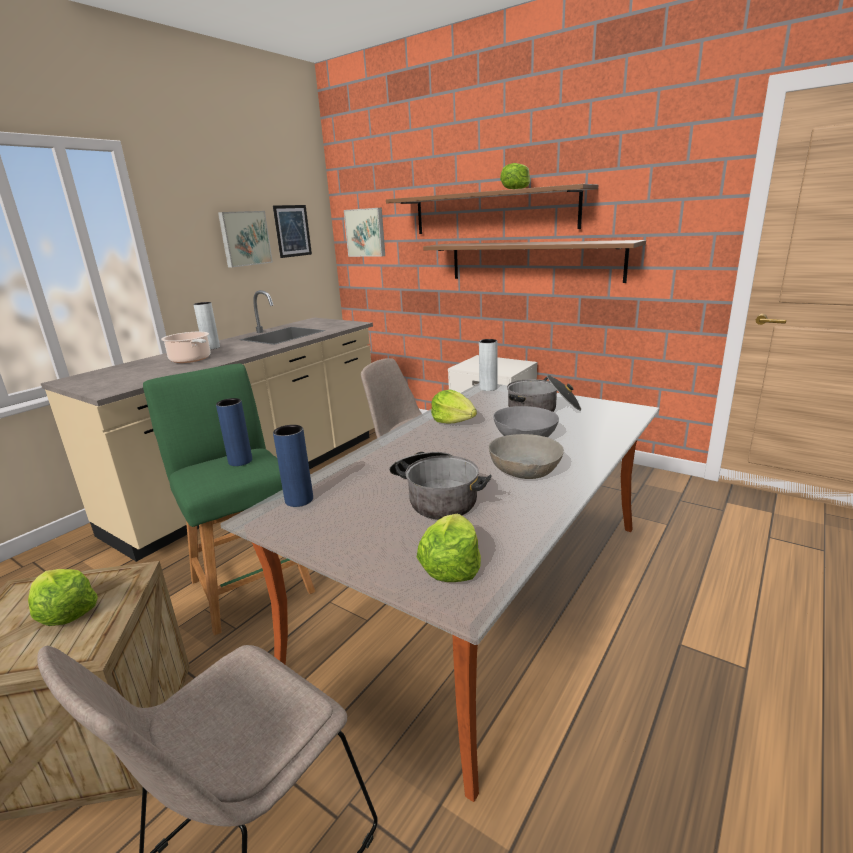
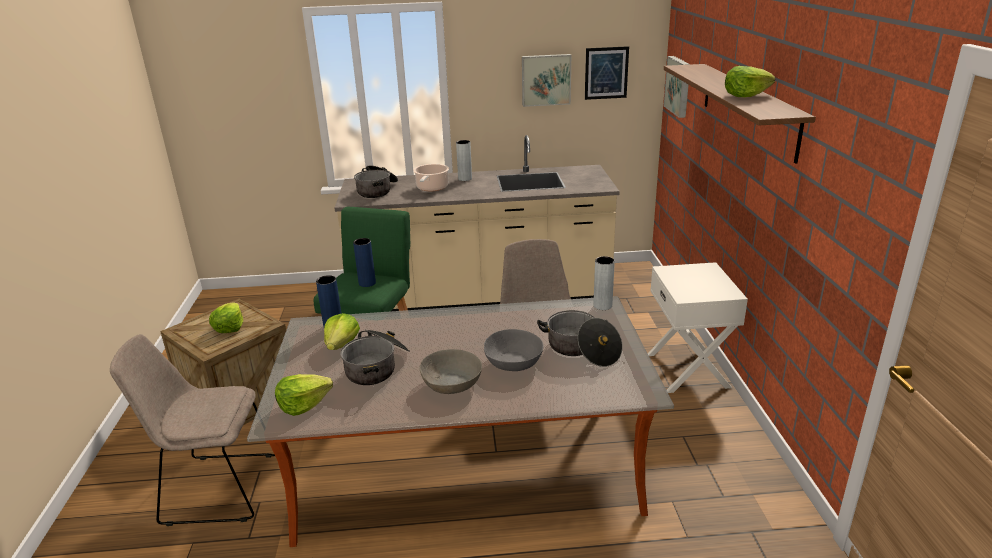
camera: 50 degrees right, 5 degrees up
(123, 377) = (377, 190): none -> cooking pot
(453, 421) = (508, 321): lettuce -> lettuce (342, 344)
(533, 261) = (763, 181): shelf -> none

